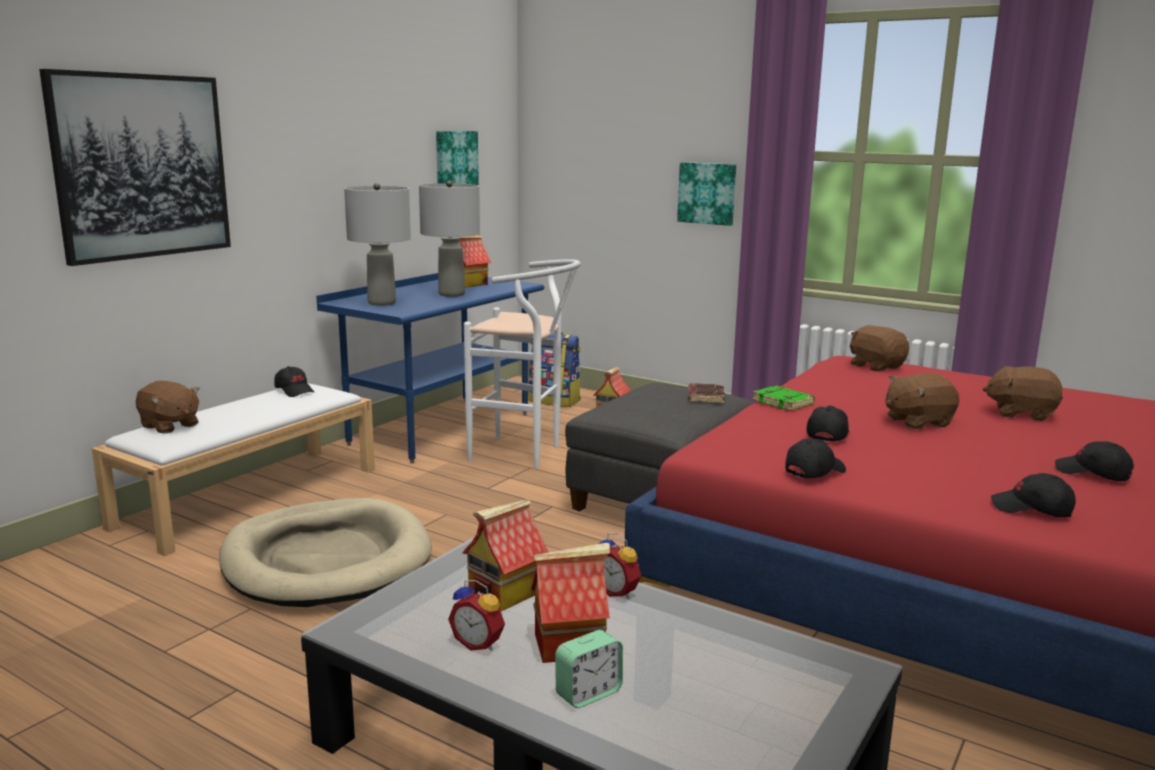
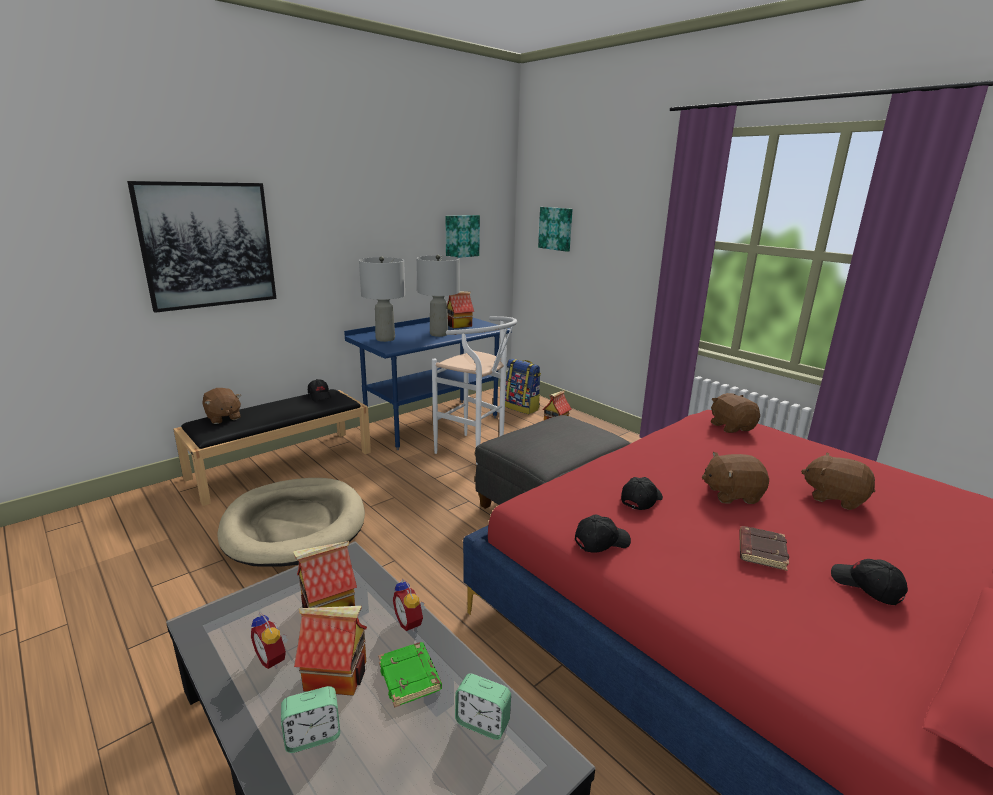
camera: 15 degrees right, 5 degrees up
(250, 496) = (282, 464): white bench -> black bench
(704, 397) = (588, 435): brown book -> brown book (760, 551)
(707, 193) = (637, 269): picture -> picture (556, 228)
(765, 654) = (482, 723): none -> alarm clock
(784, 402) = (628, 457): green book -> green book (410, 677)
(1031, 509) = (777, 626): black cap -> none

